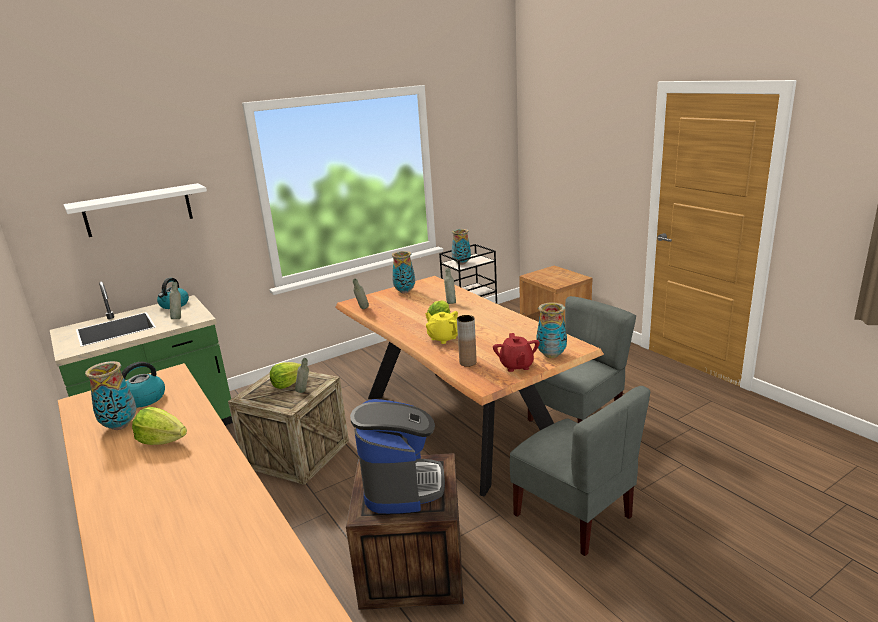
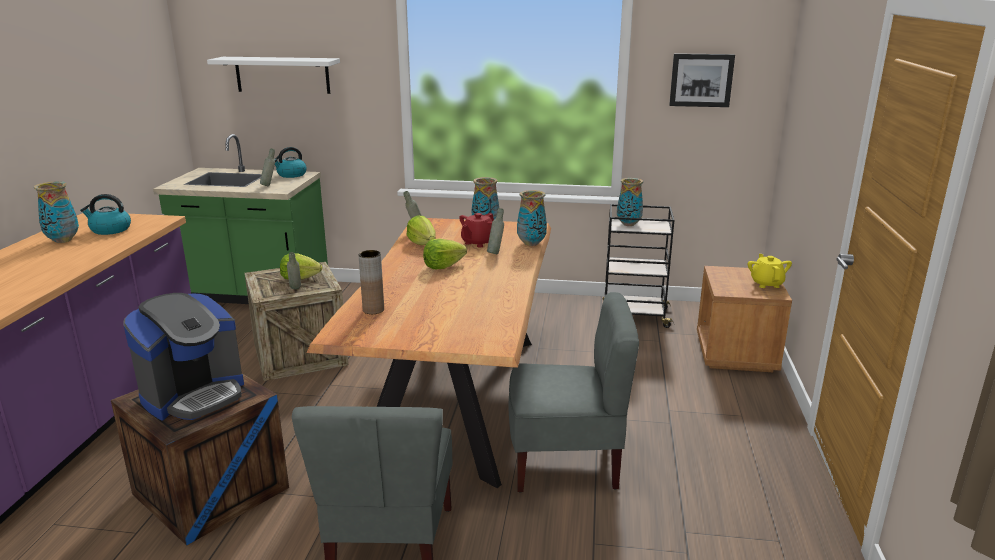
camera: 40 degrees right, 0 degrees up
(162, 441) = (51, 259): lettuce -> lettuce (423, 244)
(443, 338) = (410, 280): yellow teapot -> yellow teapot (766, 283)
(472, 152) = (701, 80): none -> picture
(516, 366) = (400, 332): red teapot -> red teapot (478, 243)
(551, 355) = (452, 339): vase -> vase (531, 243)

